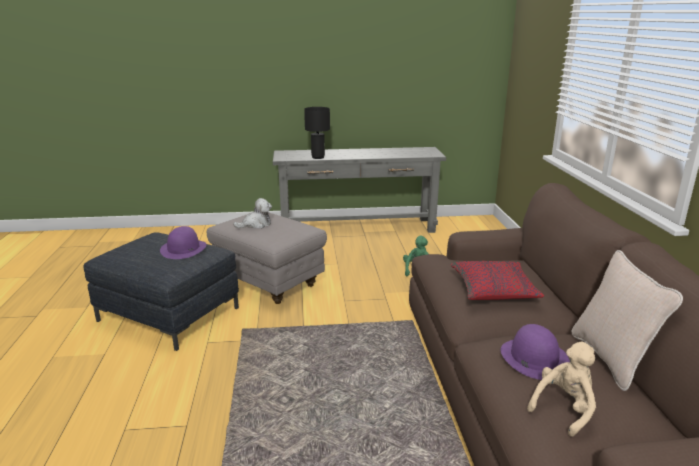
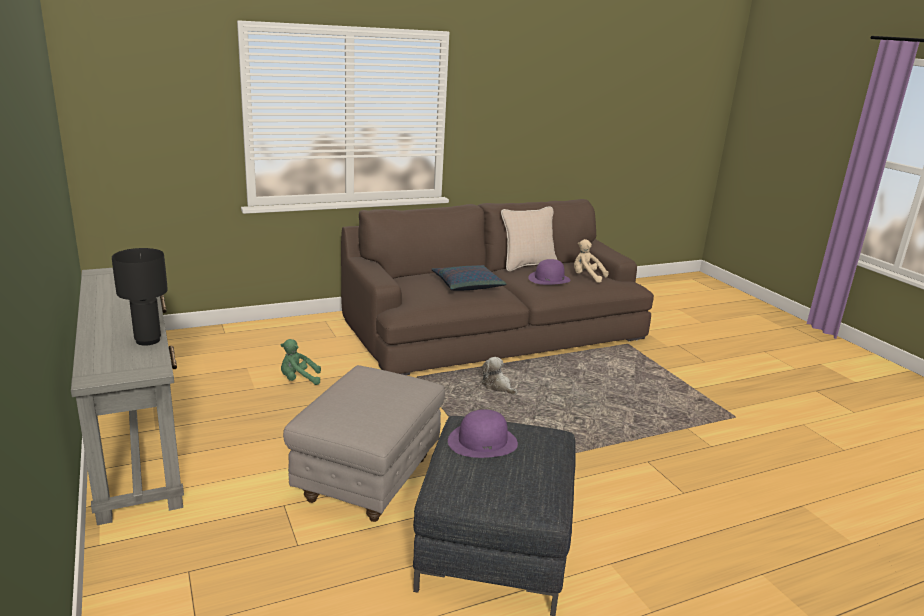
camera: 110 degrees left, 0 degrees up
(256, 224) = (372, 405): plush toy -> plush toy (497, 386)
(493, 290) = (467, 285): red pillow -> blue pillow

